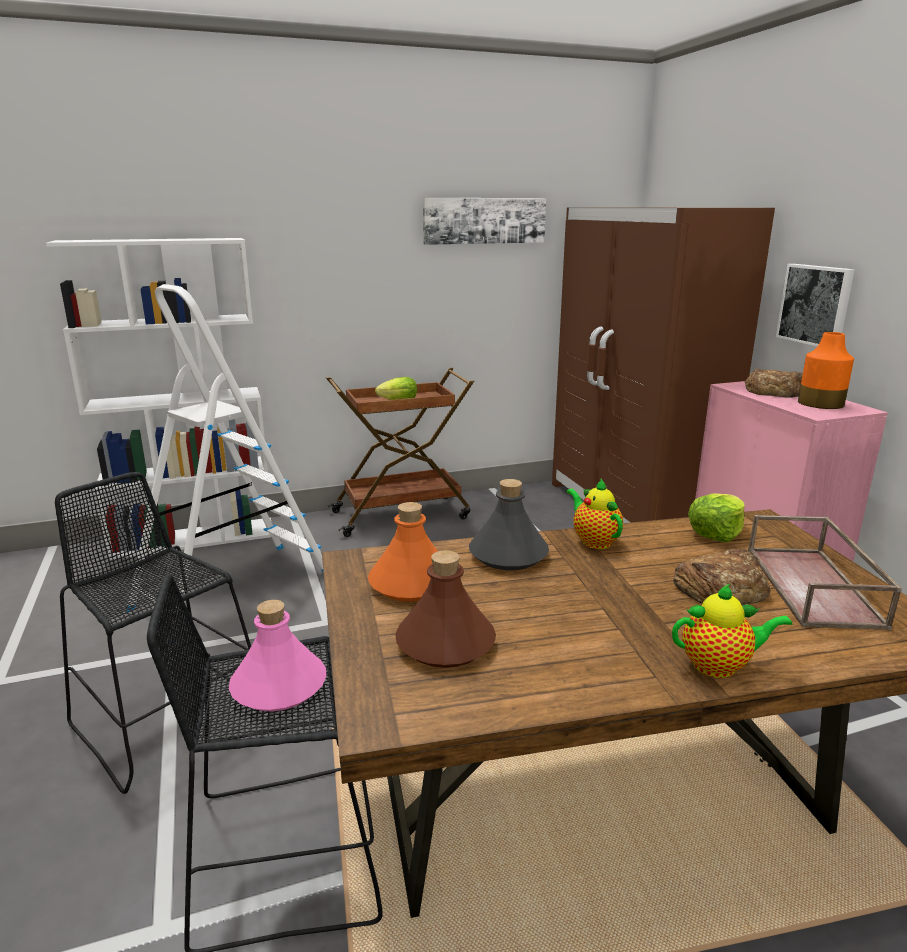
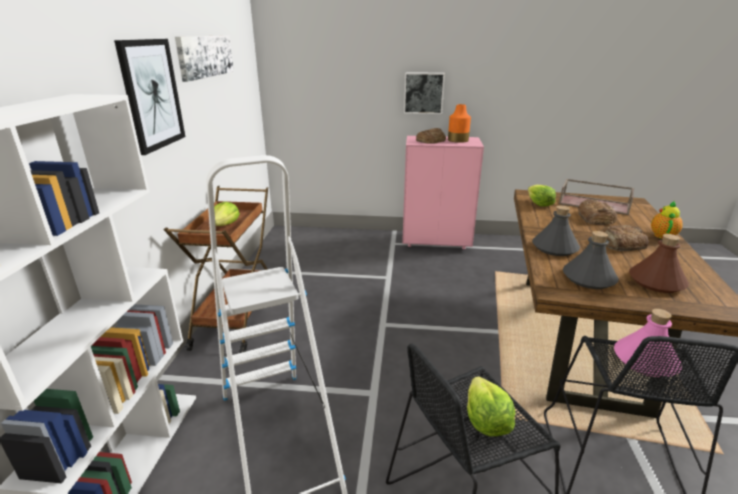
camera: 65 degrees left, 5 degrees up
(137, 583) = (486, 420): none -> lettuce
(362, 251) = (152, 95): none -> picture
(411, 584) = (589, 279): orange bottle -> grey bottle
(594, 541) = (541, 226): teapot -> none
(599, 613) = (620, 243): none -> bread
(628, 511) = (327, 240): brown cabinet -> none

